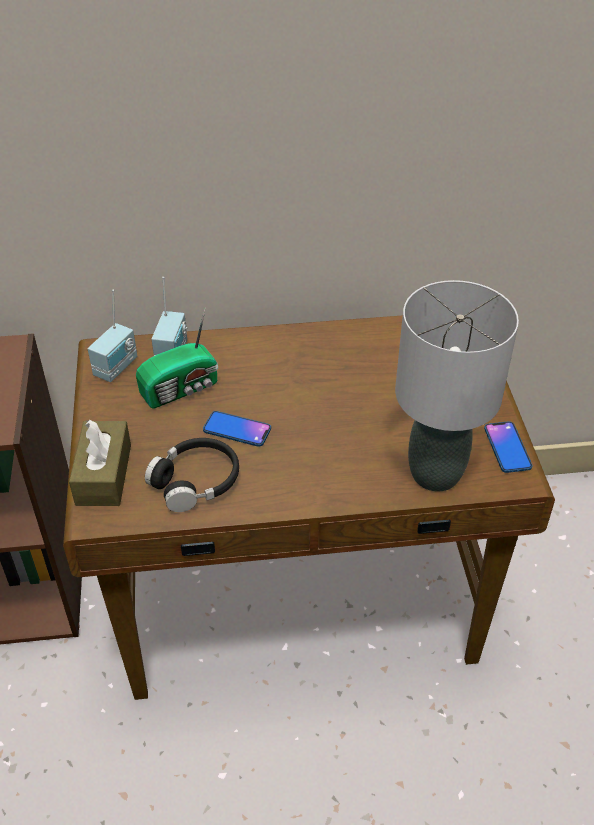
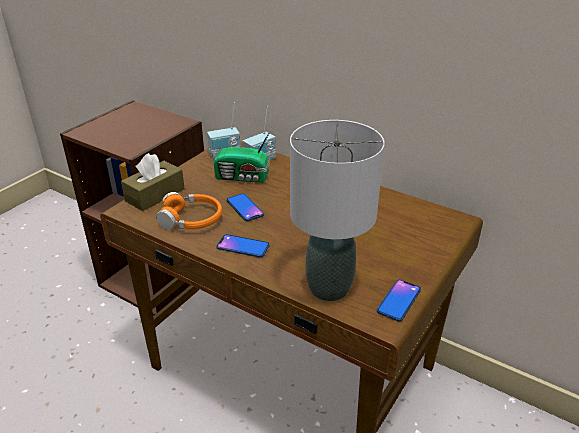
camera: 40 degrees right, 10 degrees down
(196, 481) = (191, 220): black headphones -> orange headphones
(297, 480) = (243, 247): none -> phone

